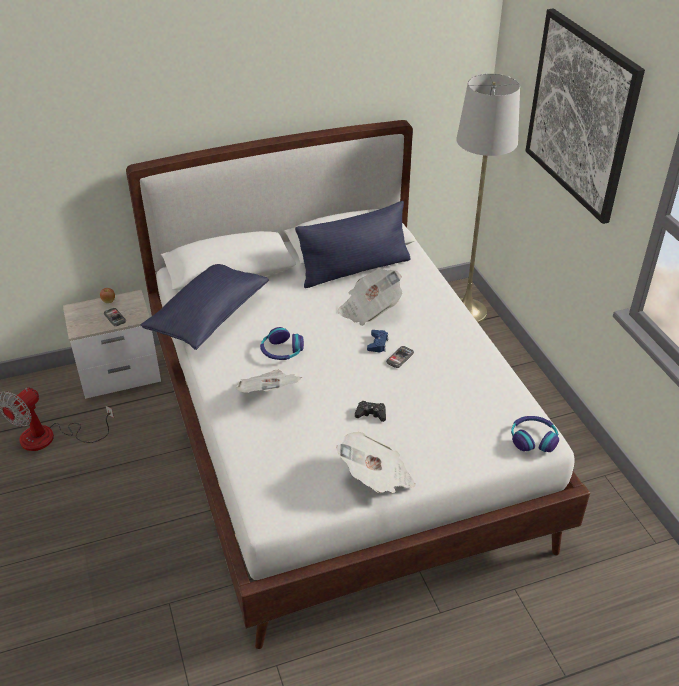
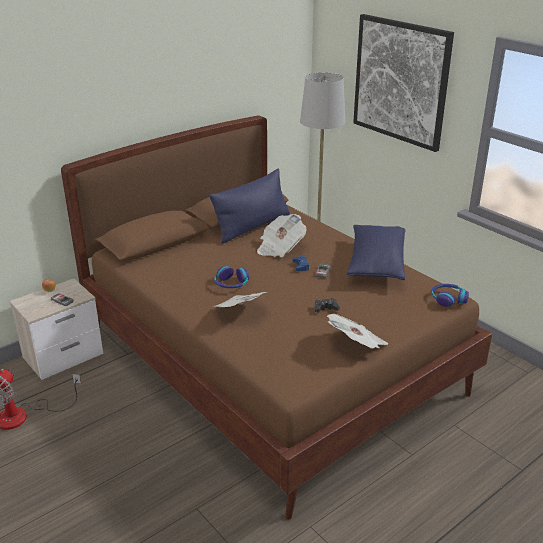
camera: 20 degrees left, 10 degrees down
(208, 316) = (157, 274): blue pillow -> blue pillow (376, 263)
(340, 440) = (271, 361): white bed -> brown bed

